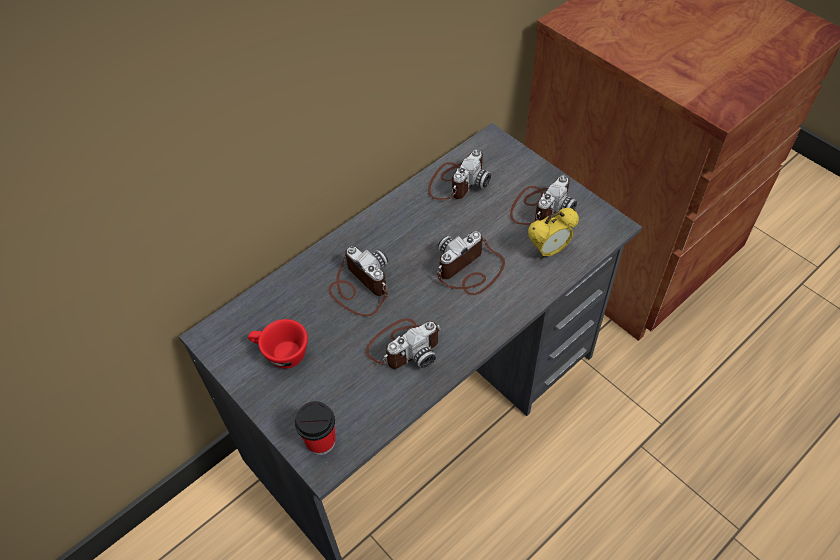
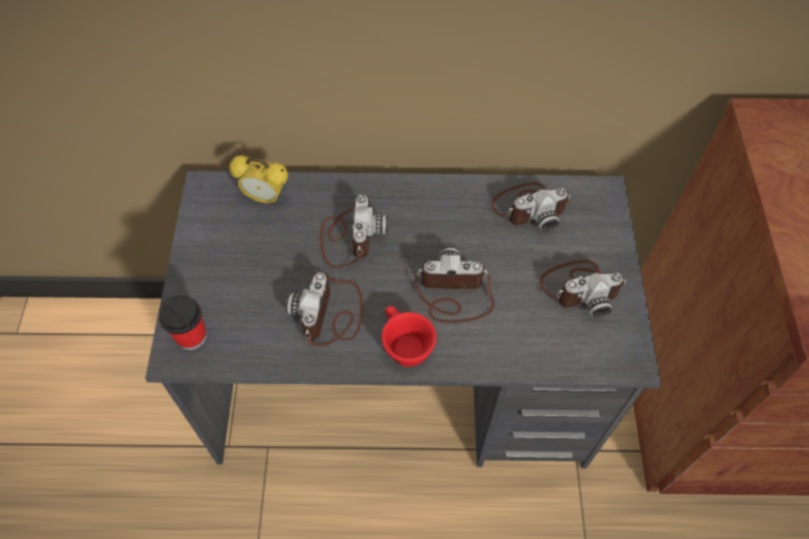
camera: 40 degrees right, 5 degrees up
(280, 354) = (237, 243): red cup -> red cup (403, 344)
(404, 346) = (331, 314): camera -> camera turned 90 degrees clockwise
(549, 251) = (543, 334): alarm clock -> alarm clock (265, 198)

